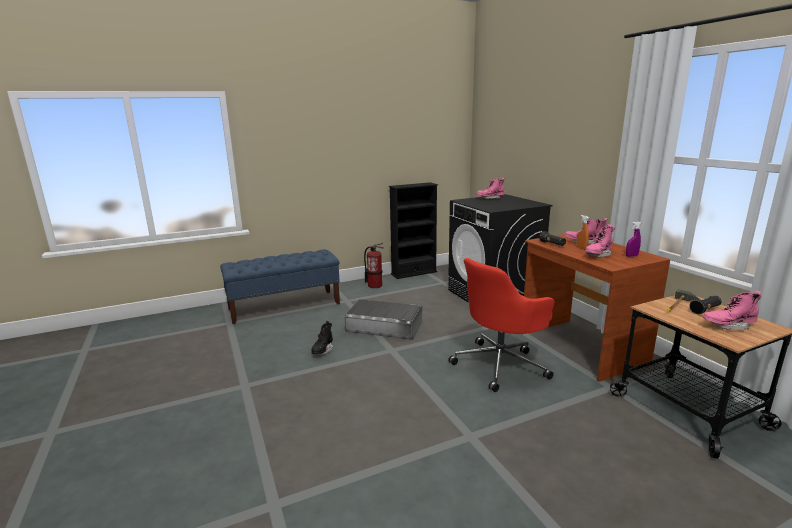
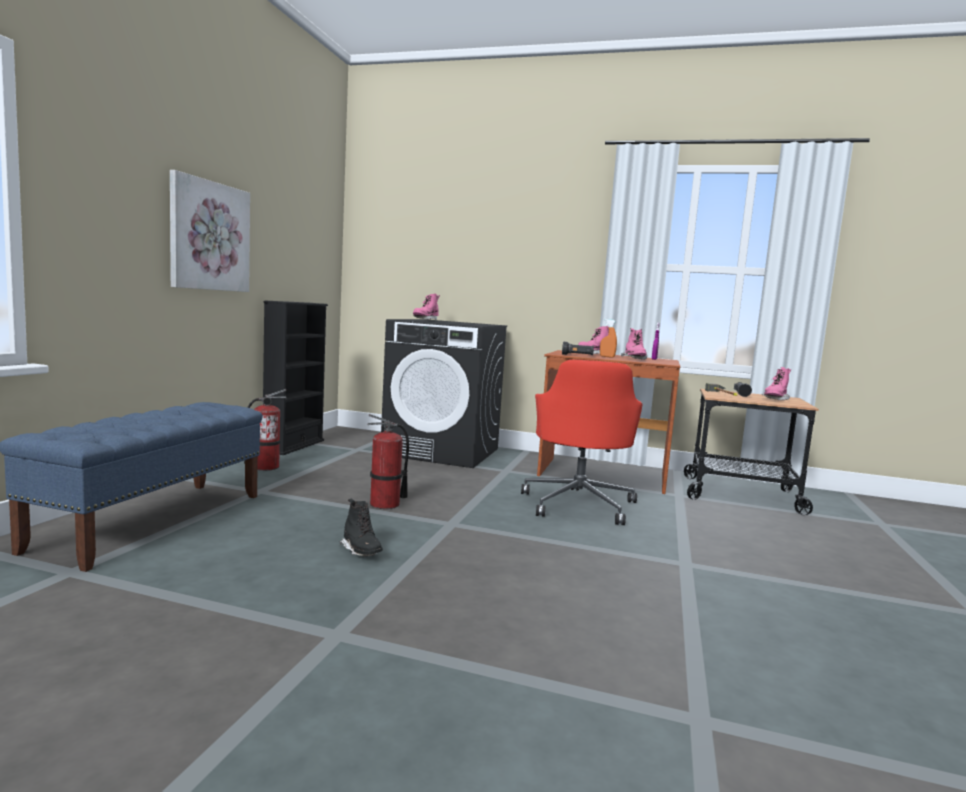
camera: 50 degrees left, 10 degrees down
(344, 155) = (209, 236): none -> picture
(384, 326) = (385, 504): grey storage box -> fire extinguisher

